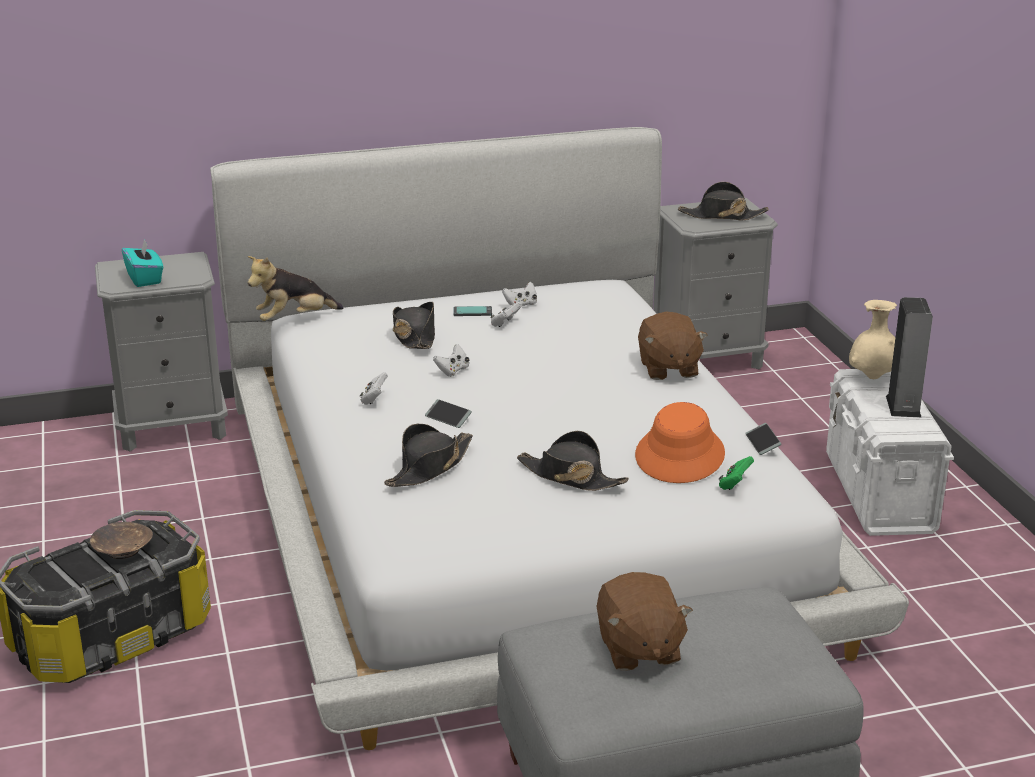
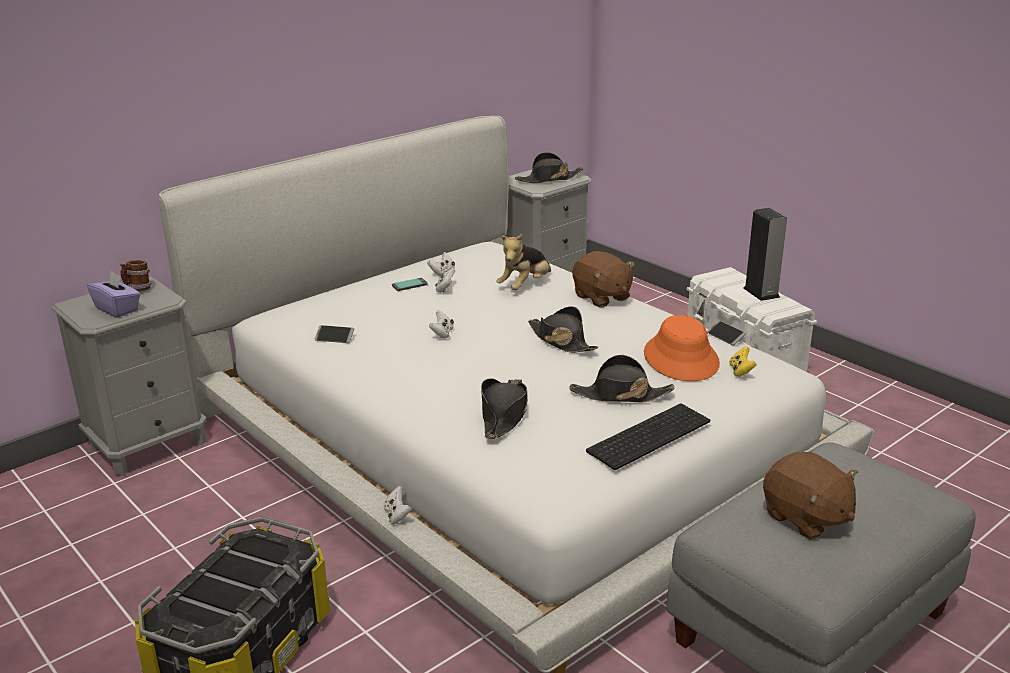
camera: 25 degrees left, 0 degrees up
(122, 550) = (247, 565): brown bowl -> none
(145, 278) = (117, 309): turquoise tissue box -> purple tissue box
(178, 263) = (137, 290): none -> mug
(294, 319) = (260, 321): plush toy -> plush toy (525, 286)
(374, 399) = (399, 371): white game controller -> white game controller (397, 515)
(414, 336) = (382, 313): black hat -> black hat (561, 341)
(448, 418) = (477, 371): phone -> phone (334, 338)
(556, 523) = (648, 434): none -> keyboard
(734, 484) = (741, 371): green game controller -> yellow game controller
(872, 378) = (721, 277): beige vase -> none

